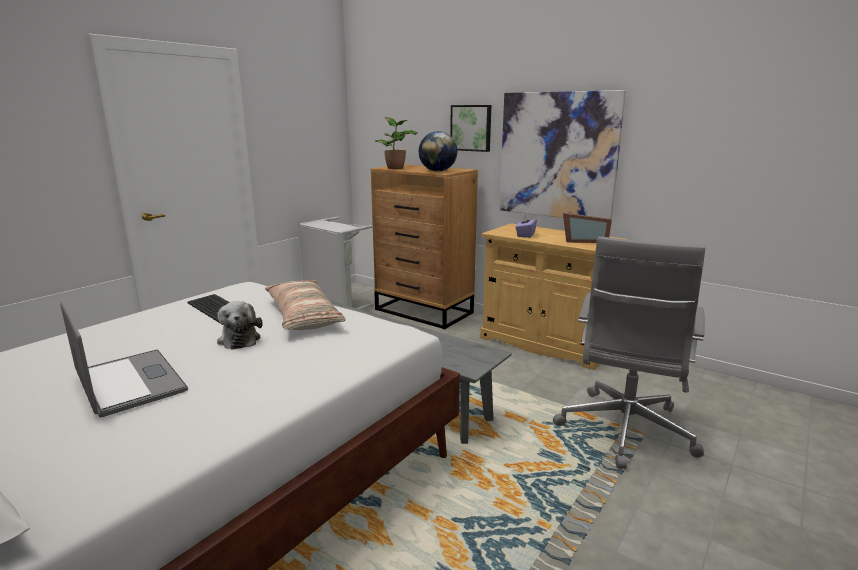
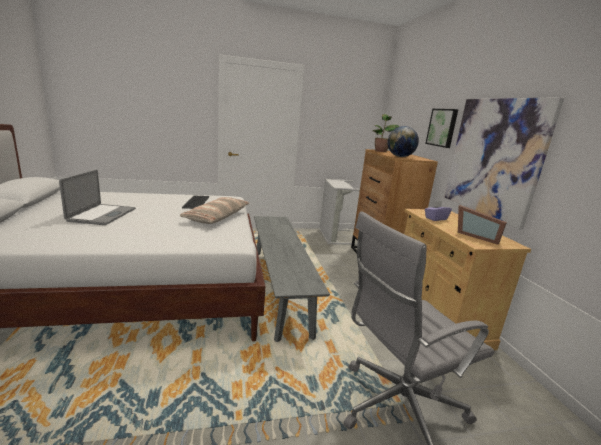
camera: 40 degrees right, 0 degrees up
(239, 339) = (171, 216): plush toy -> none

